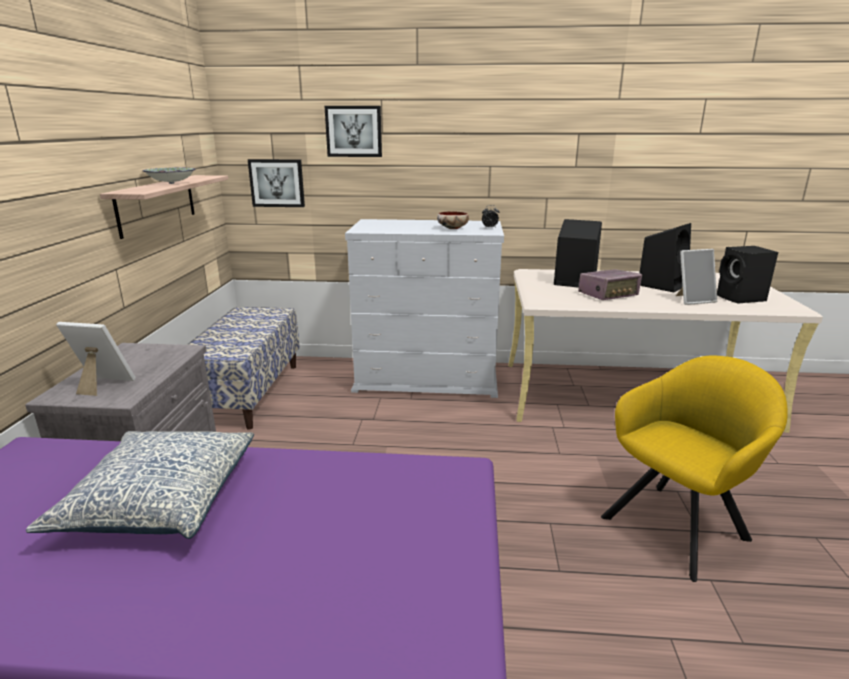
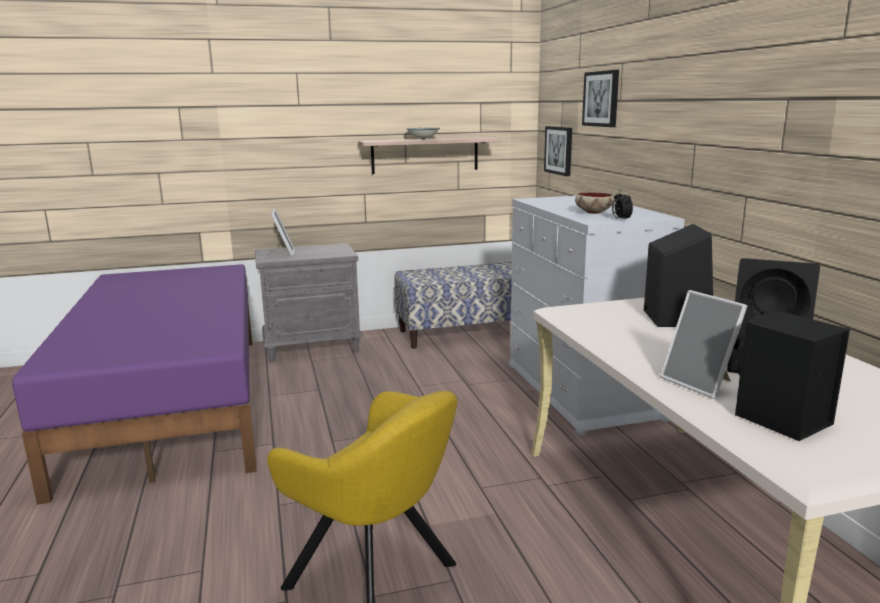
camera: 70 degrees right, 5 degrees down
(160, 499) = (184, 296): pillow -> none
(608, 295) = (640, 336): radio -> none

